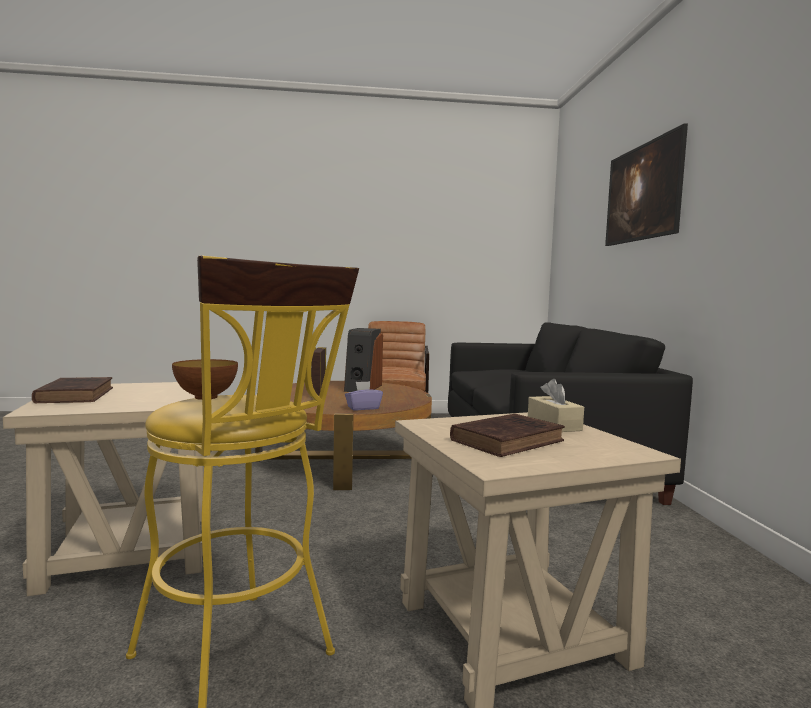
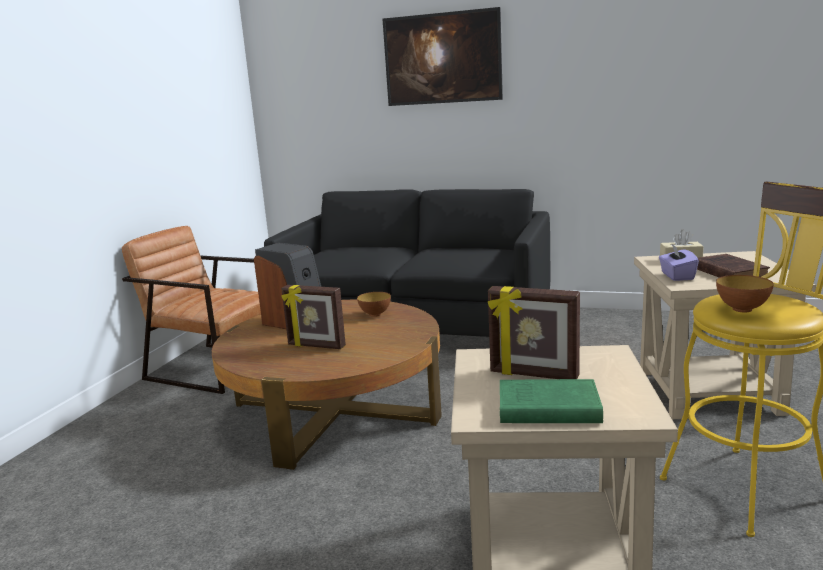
camera: 65 degrees left, 10 degrees up
(76, 395) = (545, 408): brown book -> green book
(144, 392) = (533, 375): none -> picture frame
(363, 408) = (412, 330): purple tissue box -> purple tissue box (676, 276)
(394, 399) = (375, 314): none -> bowl

